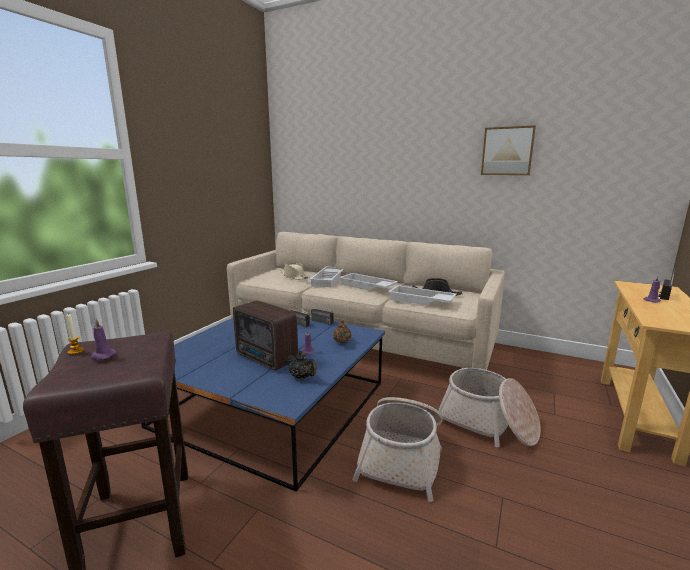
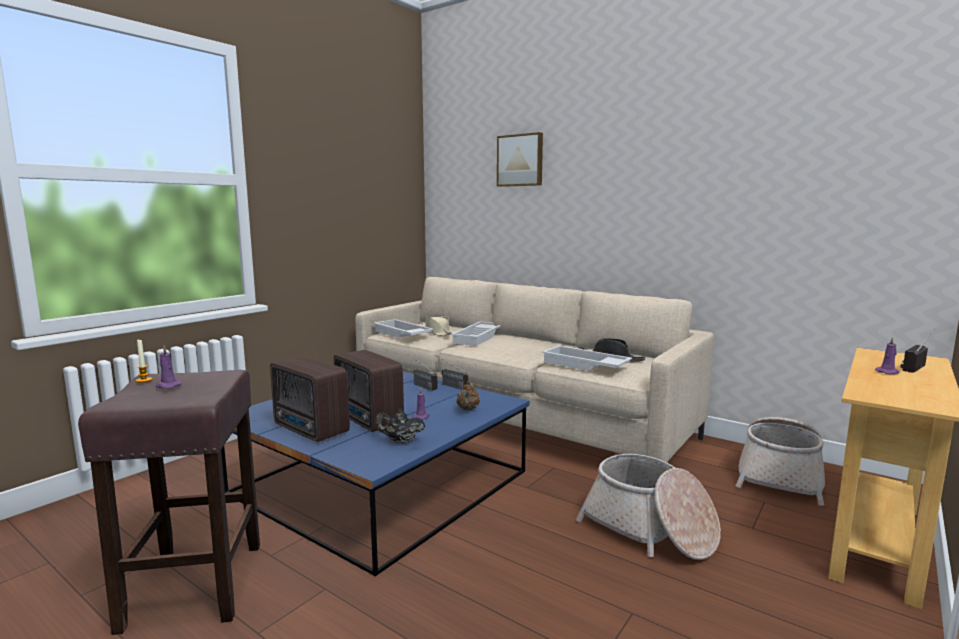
camera: 10 degrees right, 5 degrees down
(221, 372) = (311, 430): none -> radio
(301, 377) = (400, 441): black teapot -> black teapot turned 135 degrees clockwise
(366, 286) = (522, 347): white tray -> white tray (401, 334)
(402, 455) = (520, 553): basket -> basket (780, 475)
(507, 151) = (714, 172): picture -> picture (520, 160)

